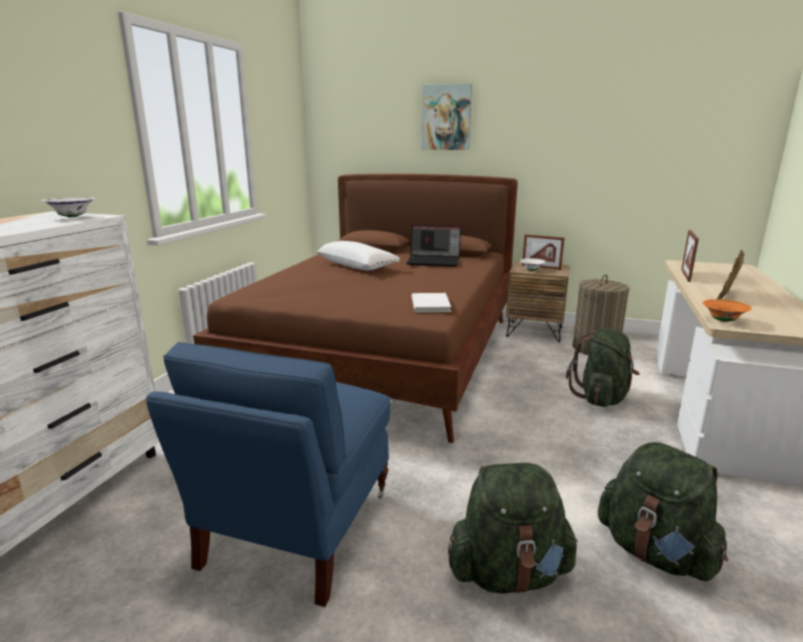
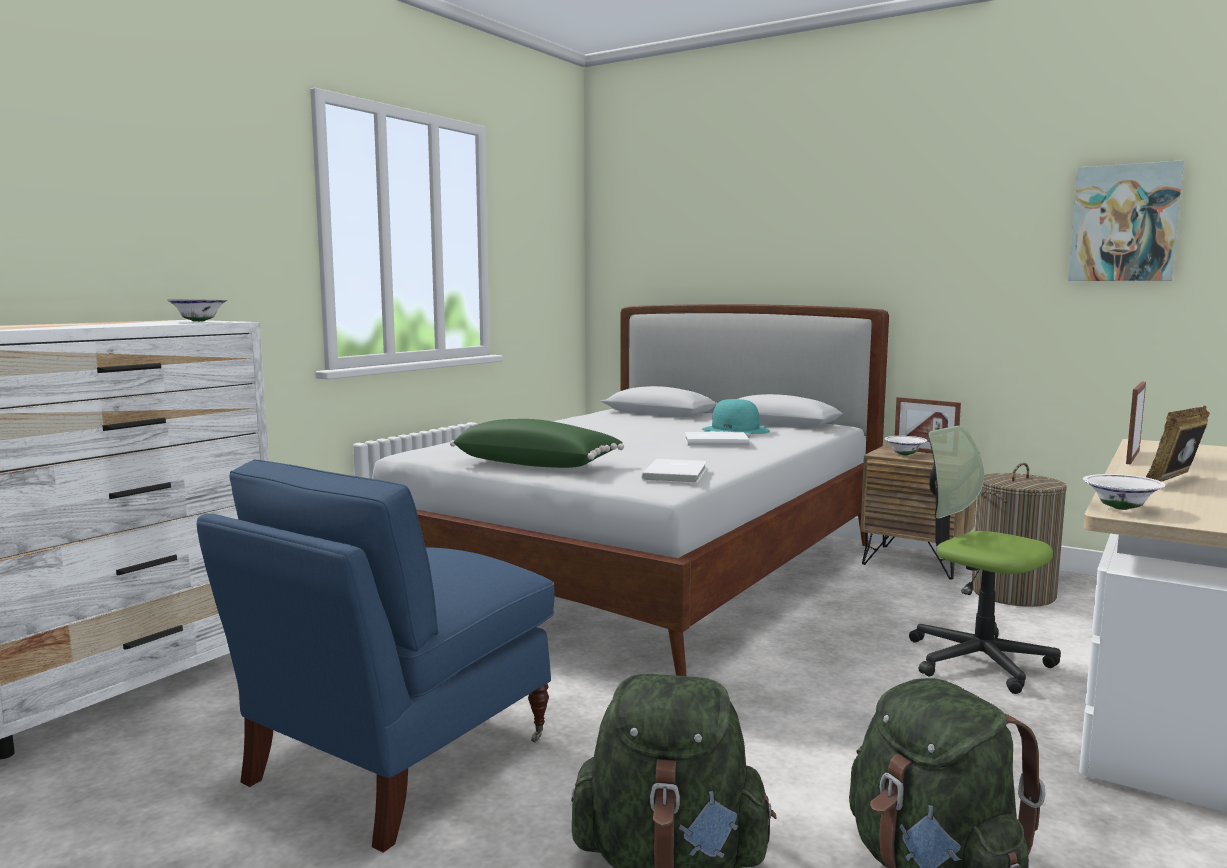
camera: 15 degrees right, 10 degrees down
(332, 302) = (537, 464): none -> green pillow
(357, 266) = (613, 430): white pillow -> none
(385, 356) = (647, 573): brown bed -> white bed
(430, 272) = (715, 441): none -> white book
(434, 261) = (735, 430): laptop -> turquoise hat
(446, 117) = (780, 220): picture -> picture (1124, 223)
(601, 398) = (978, 661): green backpack -> office chair
(723, 320) = (1121, 508): orange bowl -> white bowl

